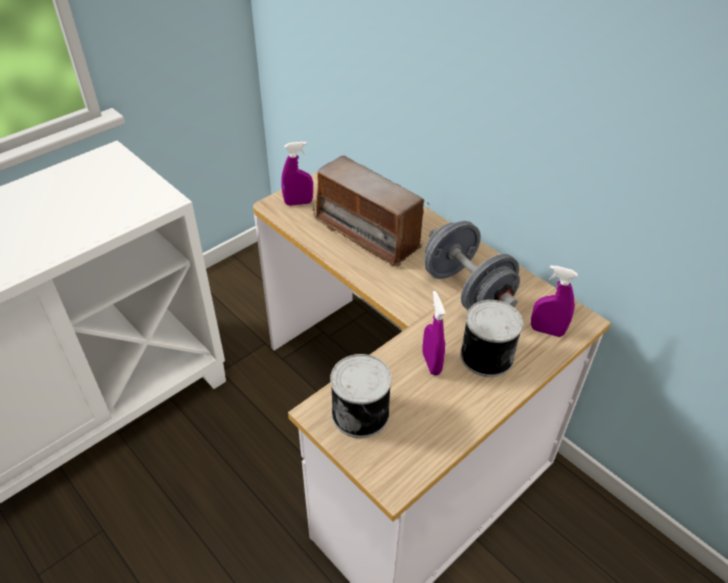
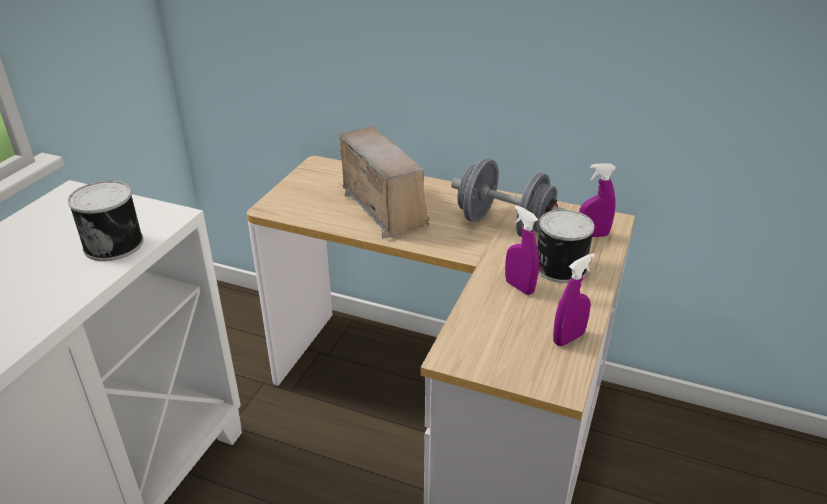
camera: 25 degrees left, 10 degrees down
(298, 203) = (293, 200): purple spray bottle -> purple spray bottle (568, 338)
(361, 412) = (489, 343): can -> can (115, 244)
(368, 233) = (381, 207): radio -> radio turned 135 degrees counterclockwise

